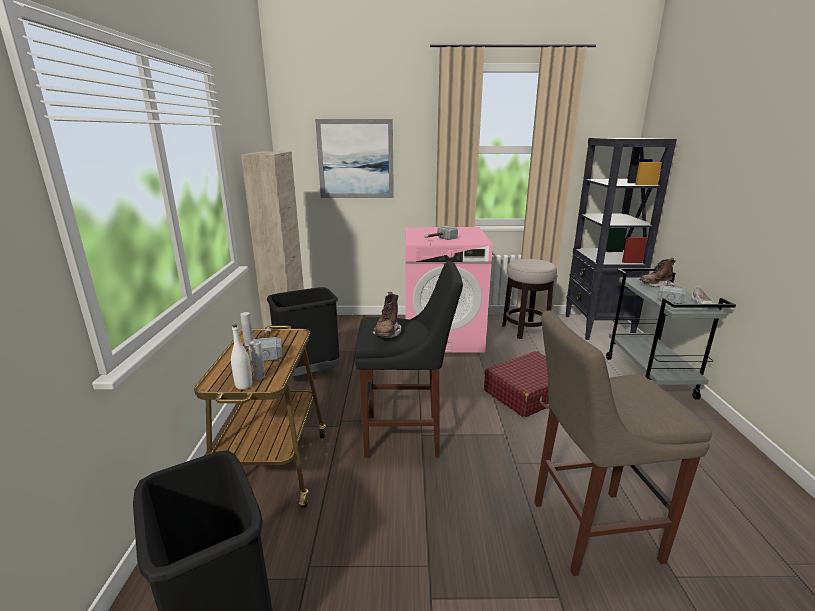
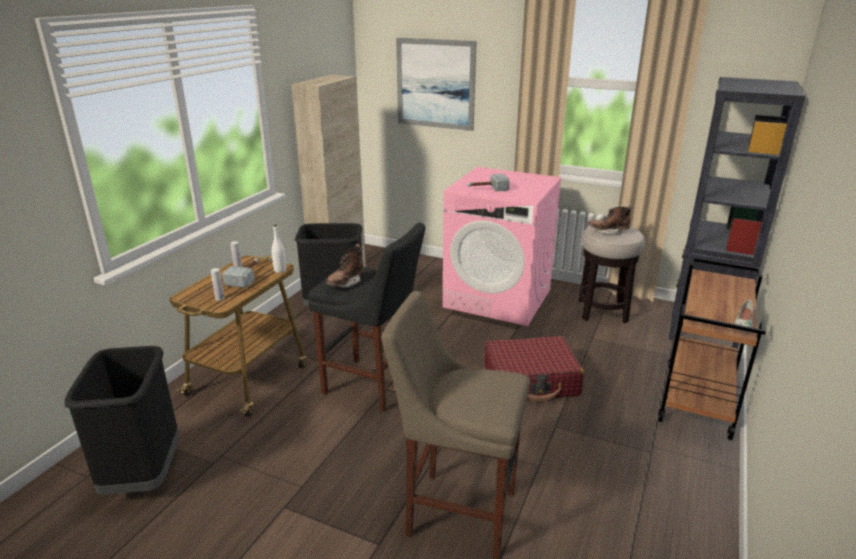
camera: 25 degrees right, 5 degrees up
(244, 385) = (202, 302): white bottle -> white bottle (280, 270)
(649, 377) = (698, 401): grey cart -> brown cart
(654, 284) = (723, 287): brown boot -> brown boot (608, 231)
(670, 296) = (716, 305): hammer -> none

